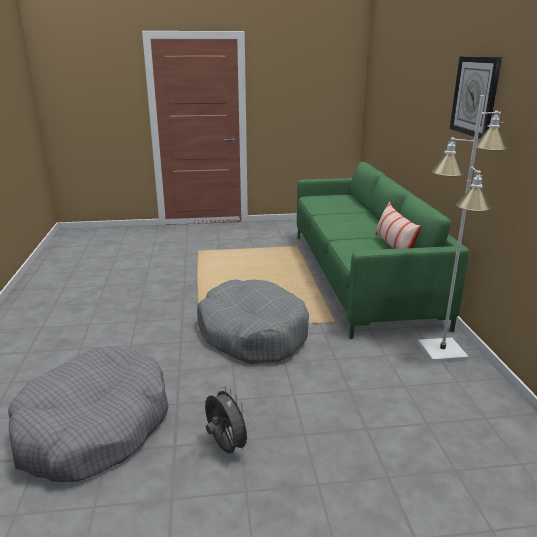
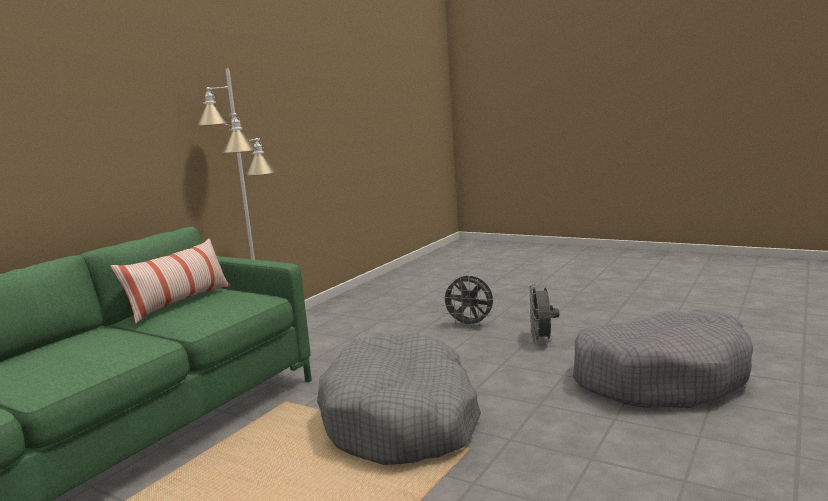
camera: 140 degrees left, 10 degrees down
(327, 451) = (470, 325): none -> grey fan
(475, 96) = (111, 83): wall clock -> none

